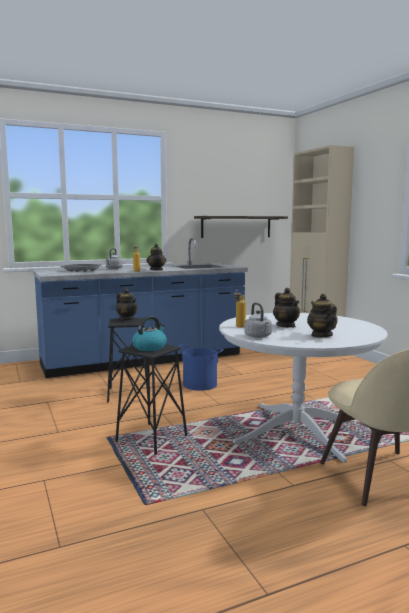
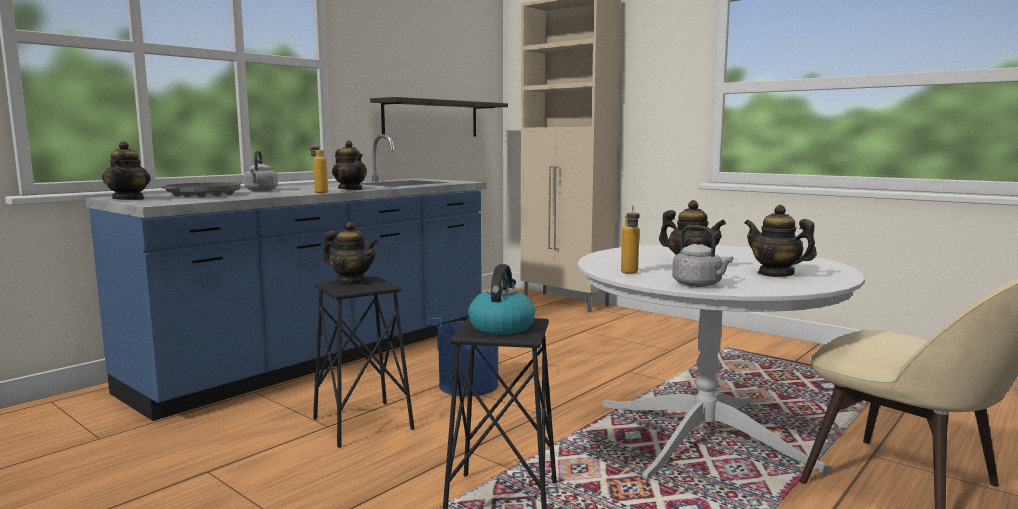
camera: 25 degrees left, 0 degrees up
(46, 271) = (129, 199): none -> teapot

